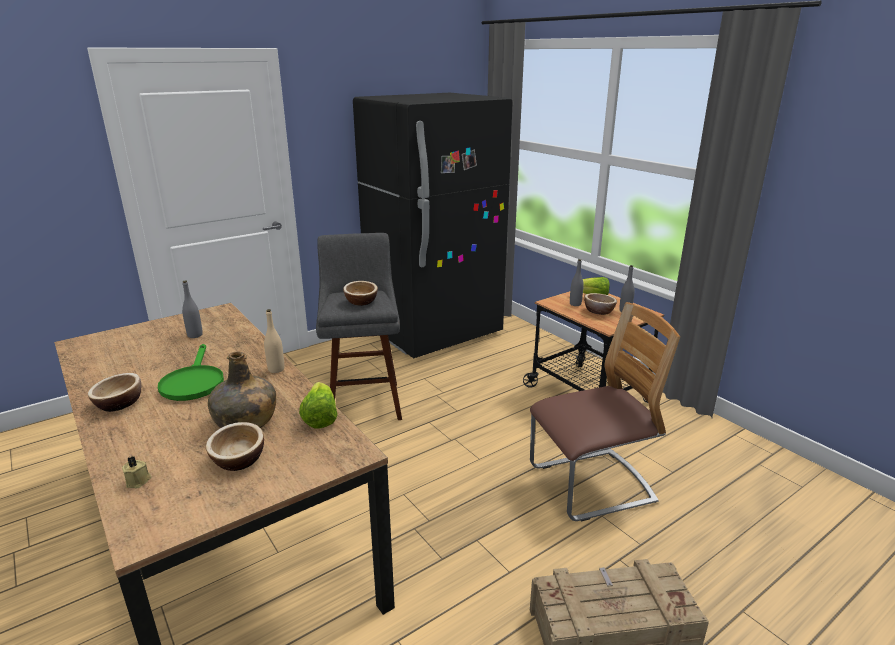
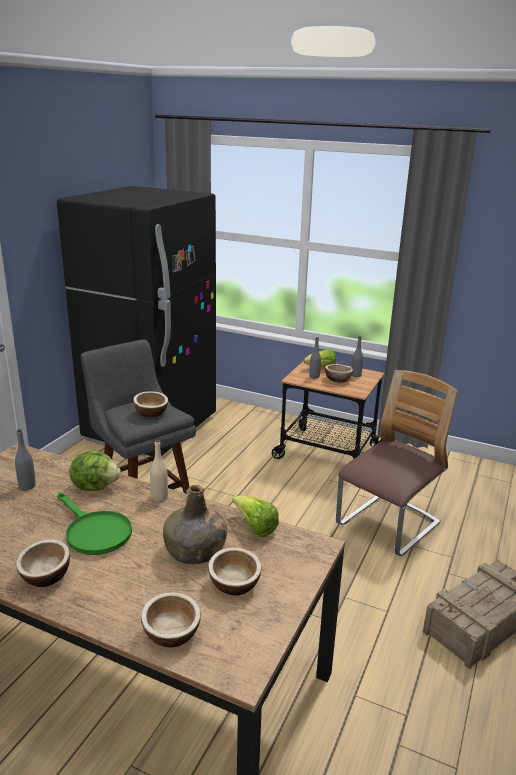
camera: 30 degrees left, 0 degrees up
(139, 481) = (171, 633): beige candle -> bowl
(240, 348) = (95, 486): none -> lettuce

